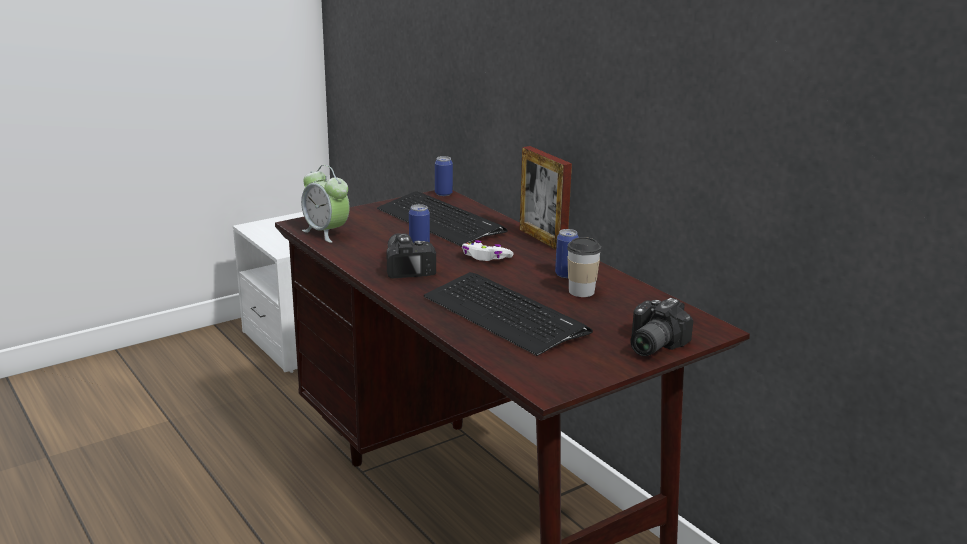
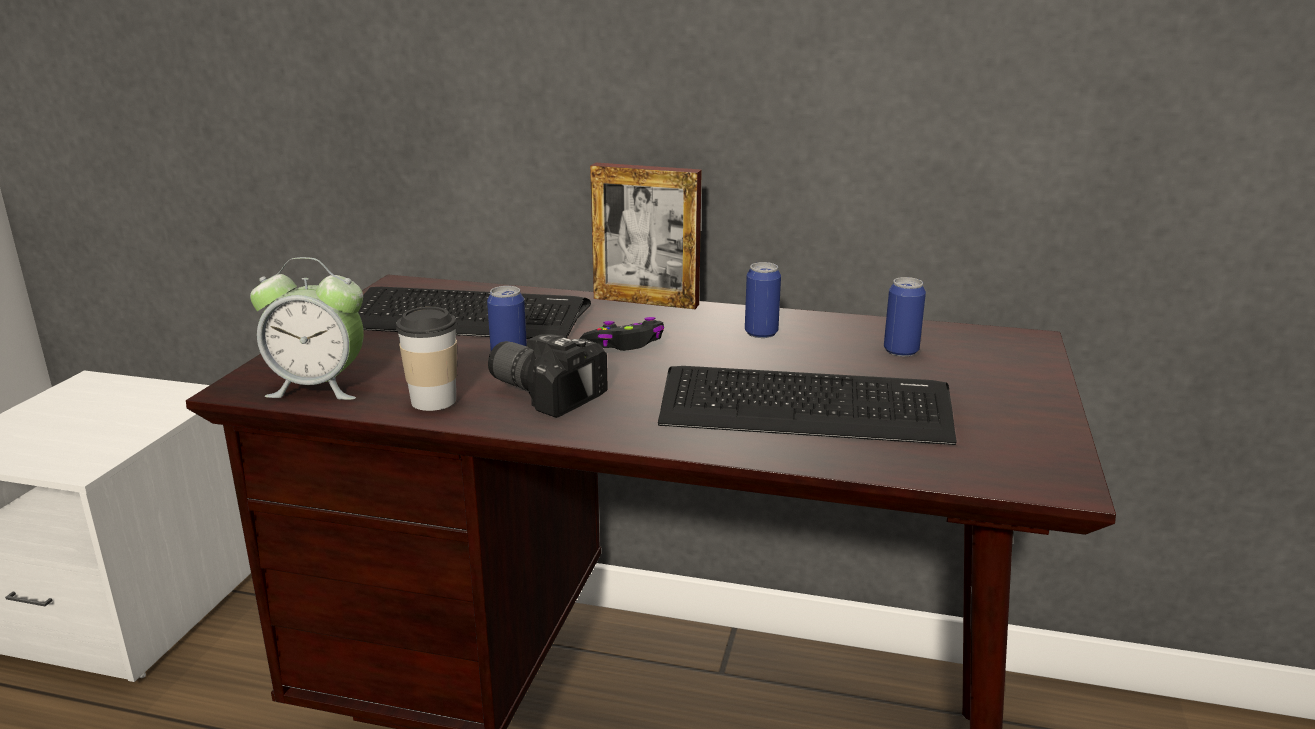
camera: 40 degrees left, 0 degrees up
(443, 194) = (399, 283): can -> can (901, 351)
(485, 257) = (625, 345): white game controller -> black game controller
(581, 292) = (821, 347): cup -> cup (433, 401)
(650, 345) = (1020, 380): camera -> none

